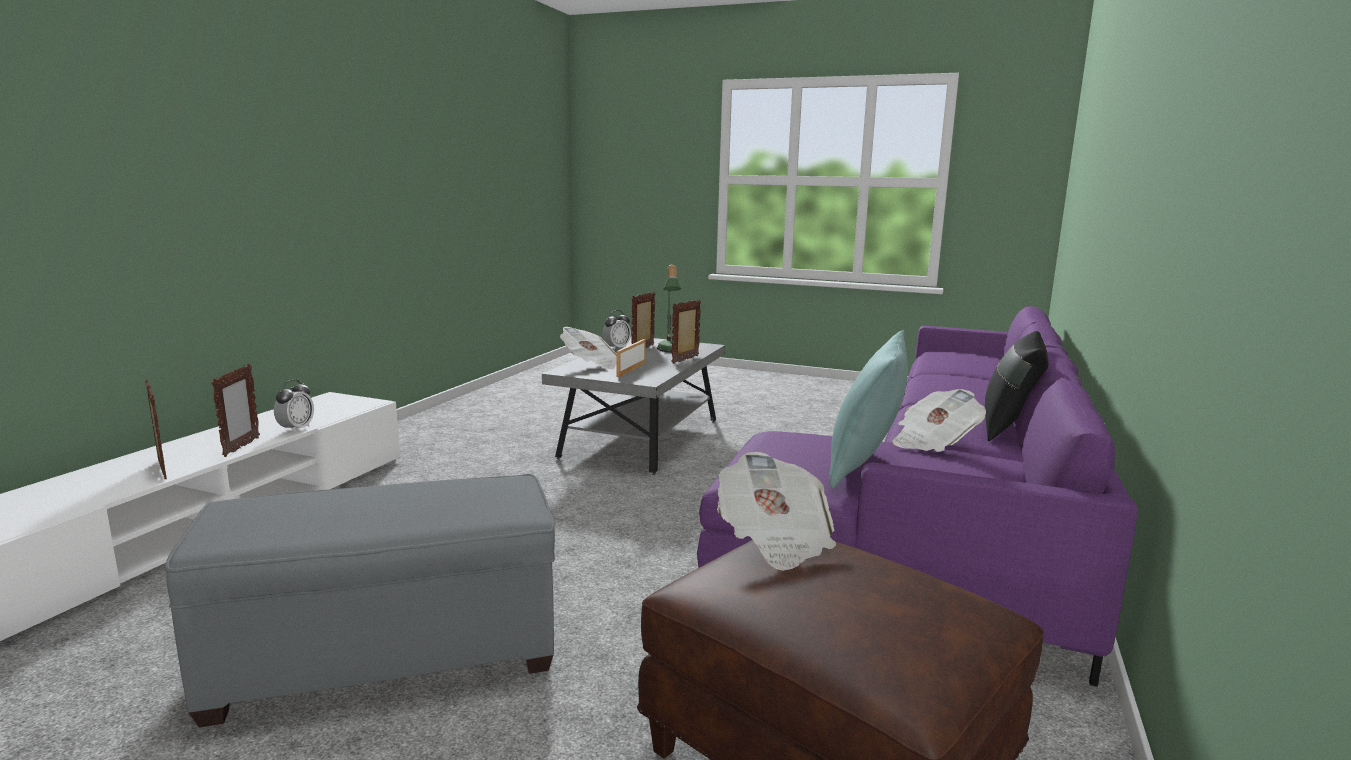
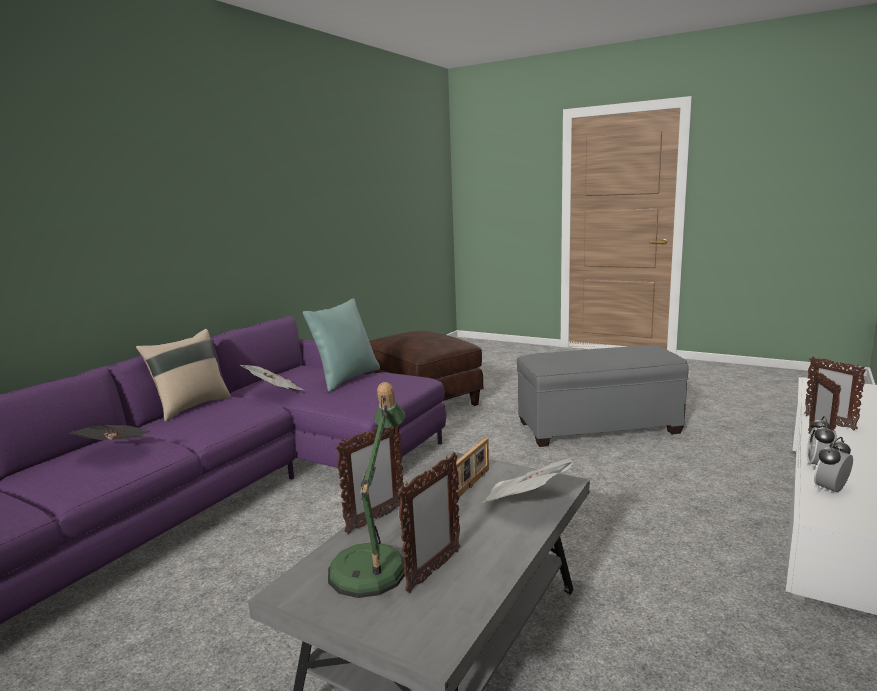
camera: 170 degrees left, 0 degrees up
(616, 348) = (487, 575): alarm clock -> alarm clock (830, 490)
(774, 540) = (429, 345): newspaper -> newspaper (117, 451)
(1009, 429) = (190, 406): black pillow -> beige pillow

